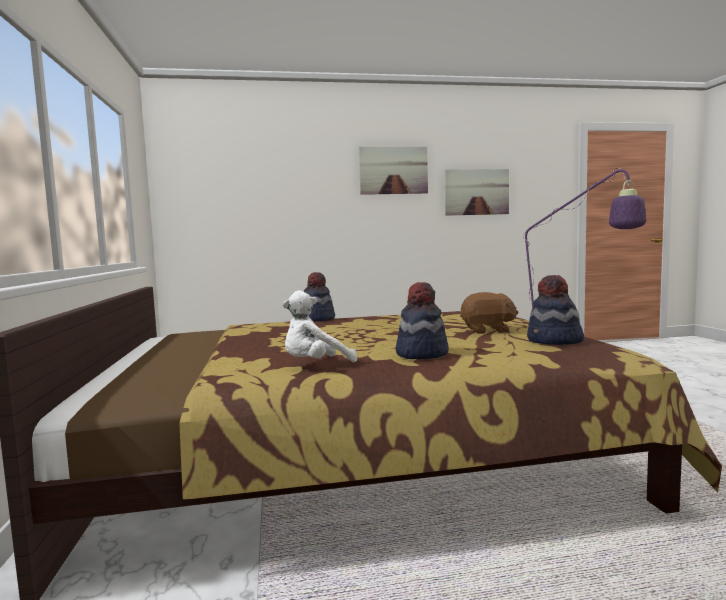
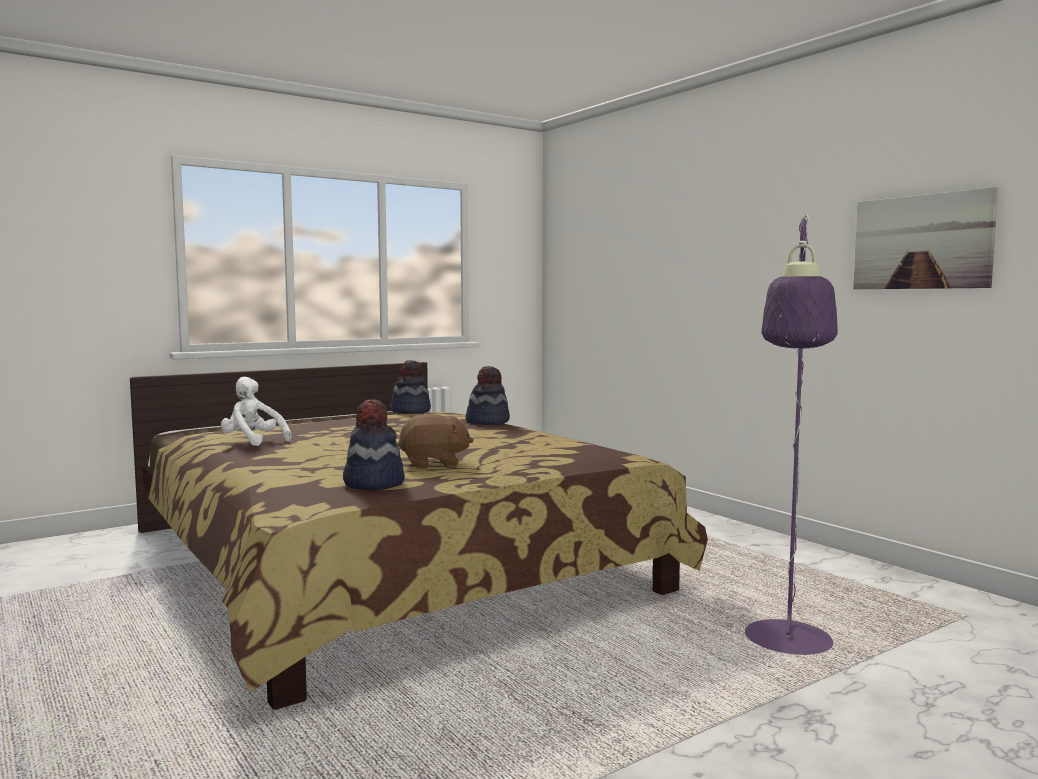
camera: 65 degrees right, 0 degrees up
(393, 170) = (776, 211): picture -> none
(421, 354) = (296, 456): hat -> hat (410, 411)
(488, 331) = (434, 464): brown plush toy -> brown plush toy turned 75 degrees counterclockwise

